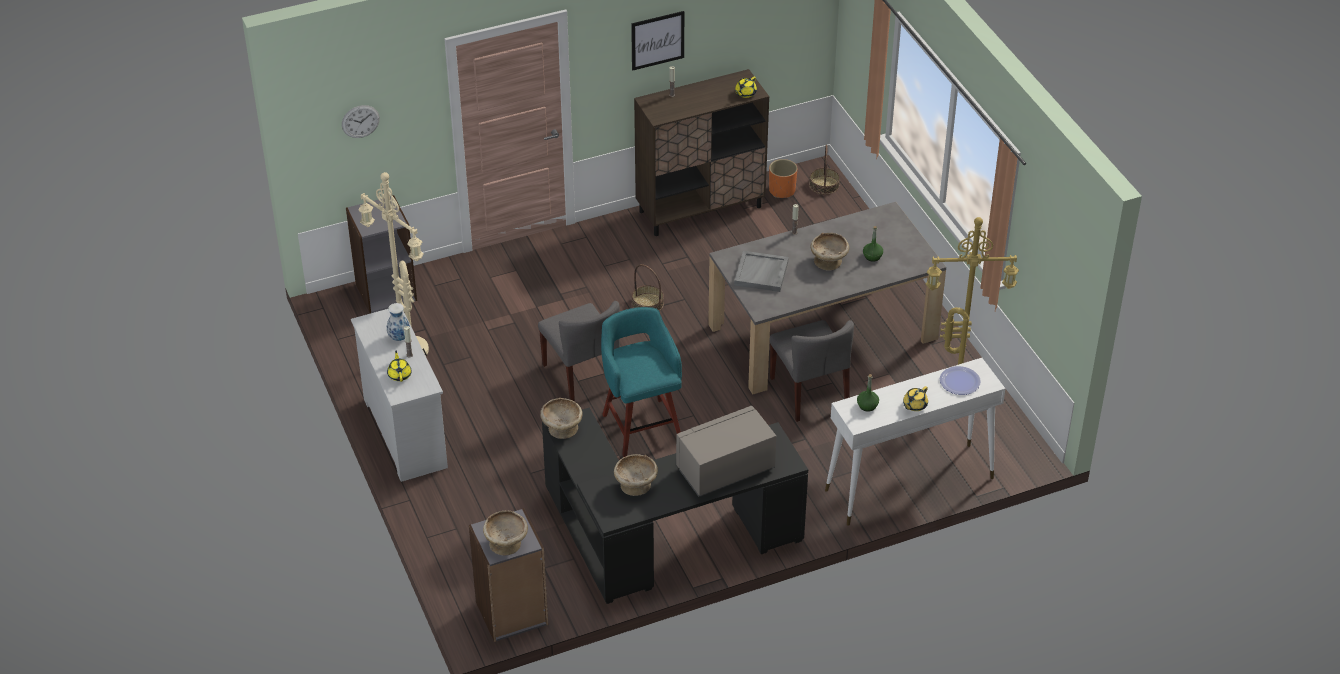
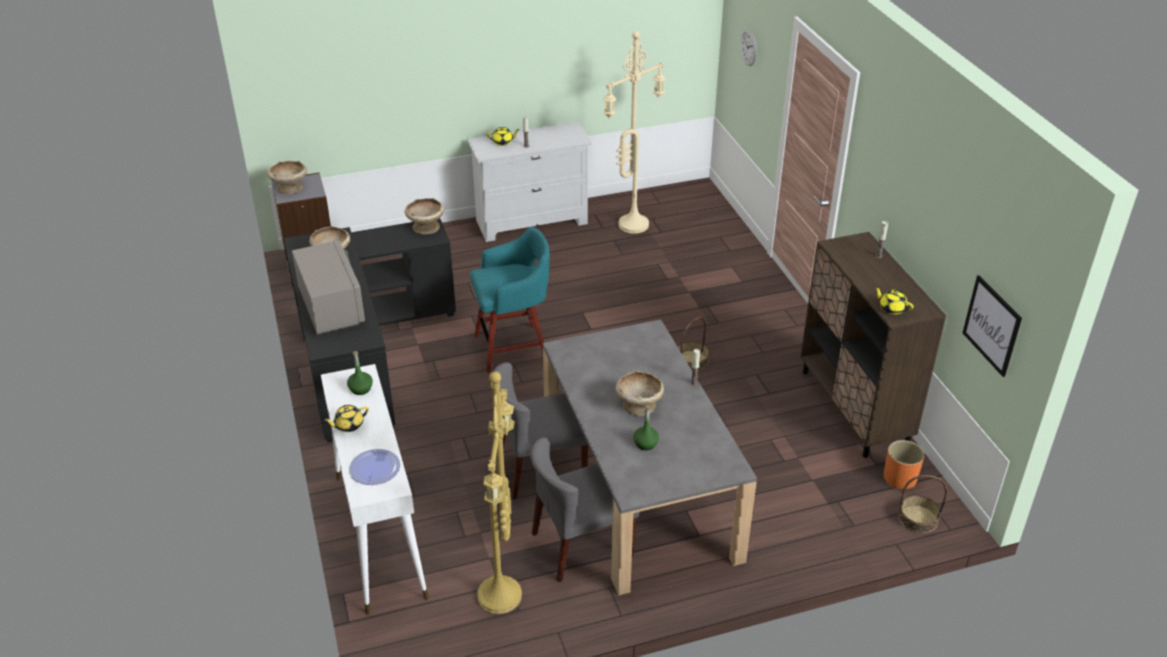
camera: 95 degrees right, 5 degrees down
(386, 291) = (711, 212): grey bookcase -> none
(399, 338) = (548, 141): vase -> none
(582, 375) = (588, 315): grey chair -> grey chair (581, 545)
(657, 40) = (901, 188): picture -> picture (991, 325)
(761, 274) = (621, 353): grey tray -> none
(914, 405) = (348, 425): yellow teapot -> yellow teapot turned 75 degrees counterclockwise

